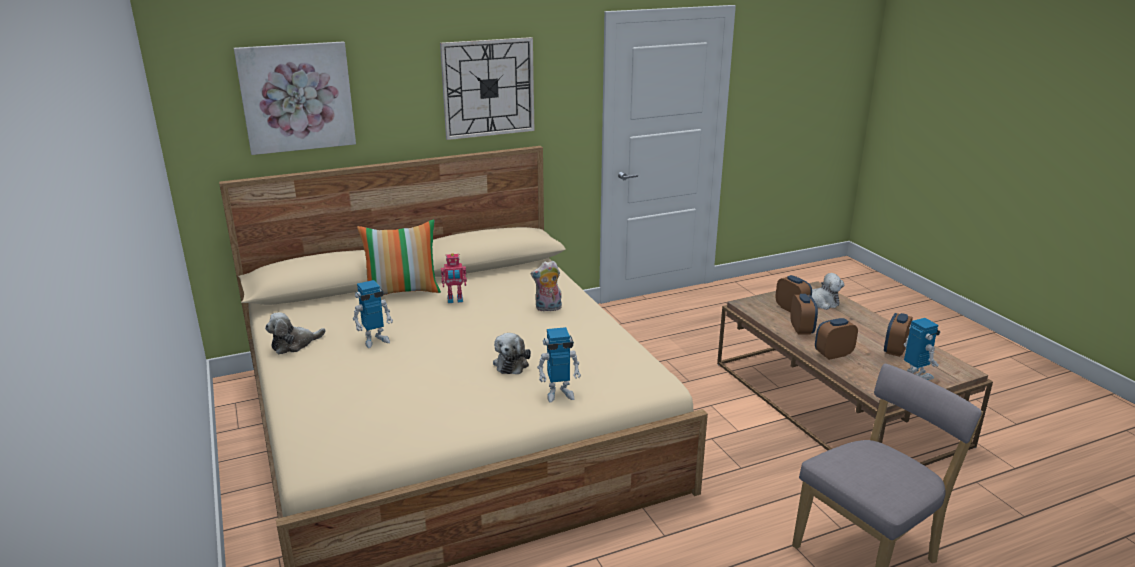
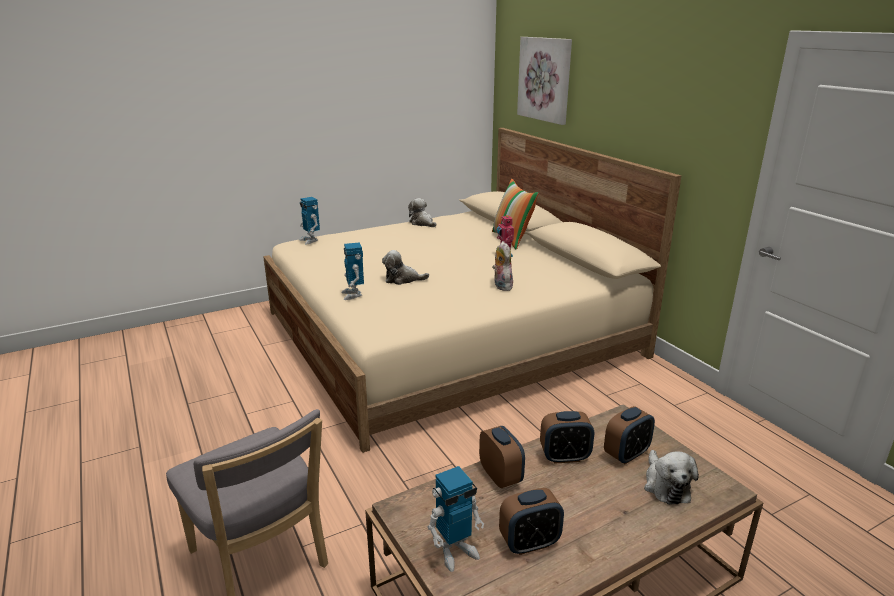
camera: 85 degrees right, 0 degrees up
(375, 340) = (428, 239): toy robot -> toy robot (310, 240)
(488, 88) = (656, 101): wall clock -> none
(894, 350) = (529, 543): alarm clock -> alarm clock turned 135 degrees clockwise

